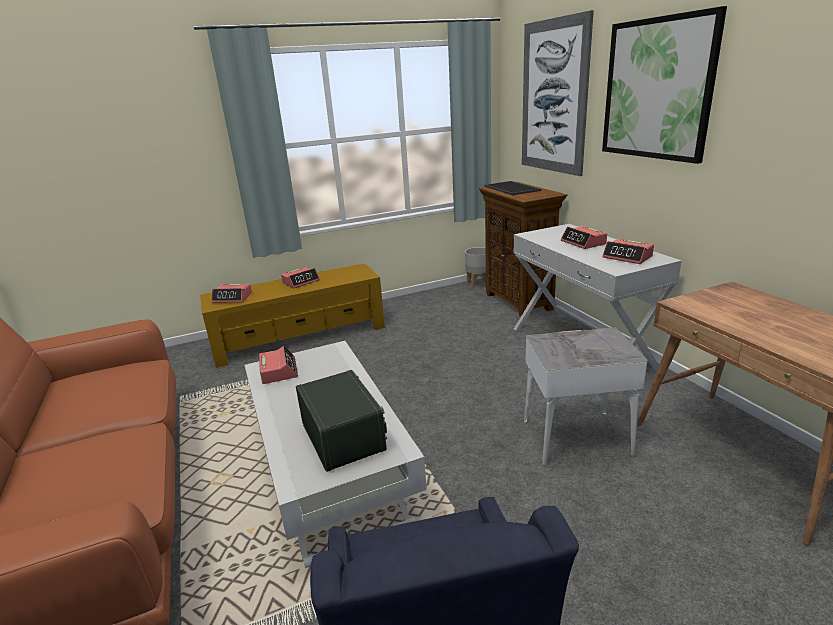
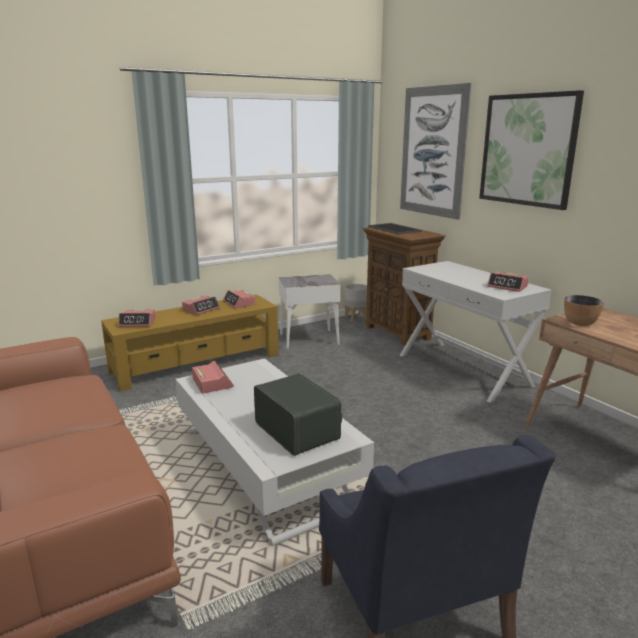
camera: 10 degrees left, 5 degrees down
(574, 436) = (475, 437): side table -> side table (308, 339)
(583, 243) = (466, 275): alarm clock -> alarm clock (239, 303)
(704, 309) = (580, 323): none -> bowl

